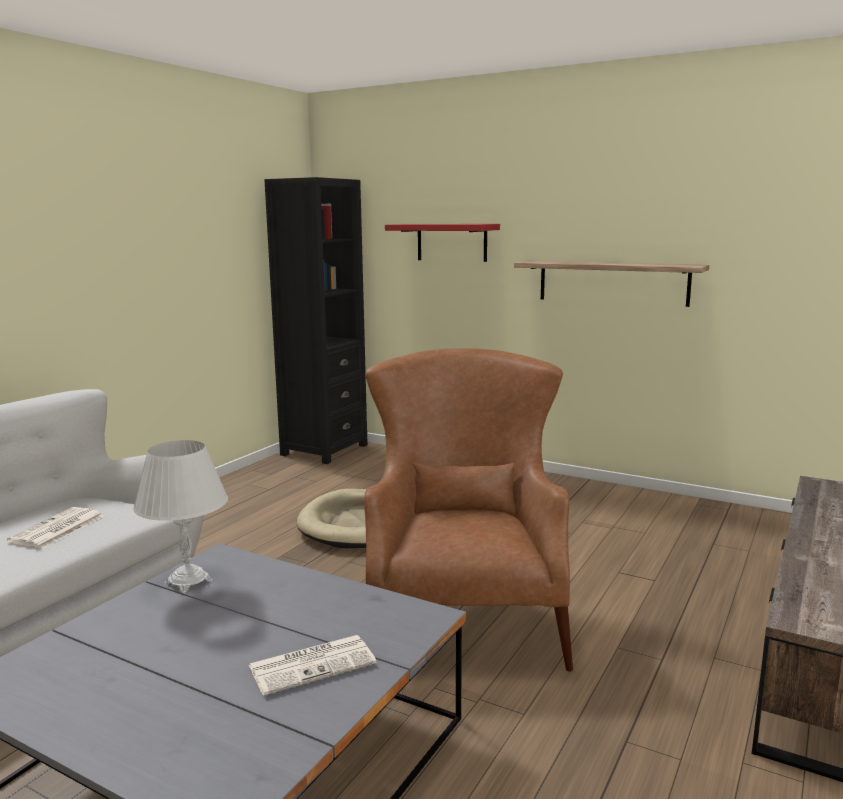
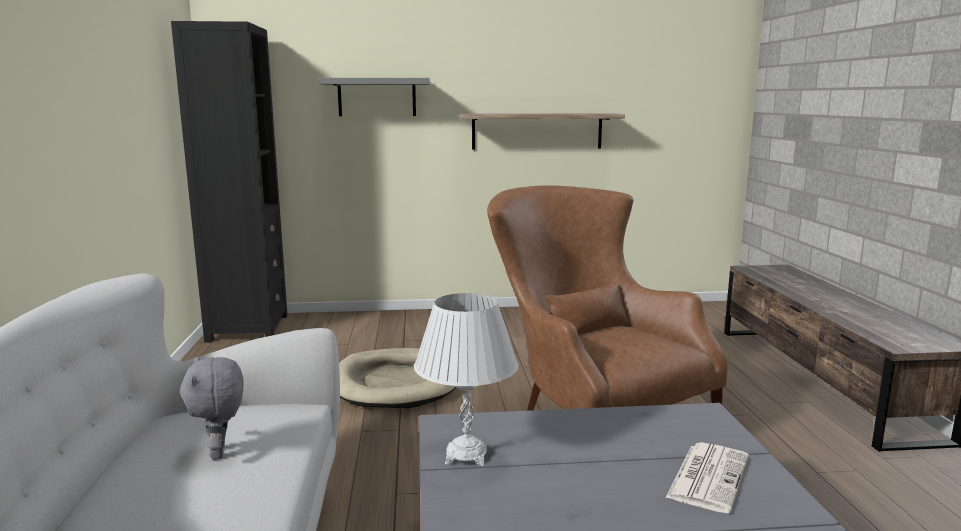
camera: 35 degrees left, 0 degrees up
(57, 529) = (220, 453): newspaper -> grey plush toy
(451, 242) = (377, 97): red shelf -> grey shelf

